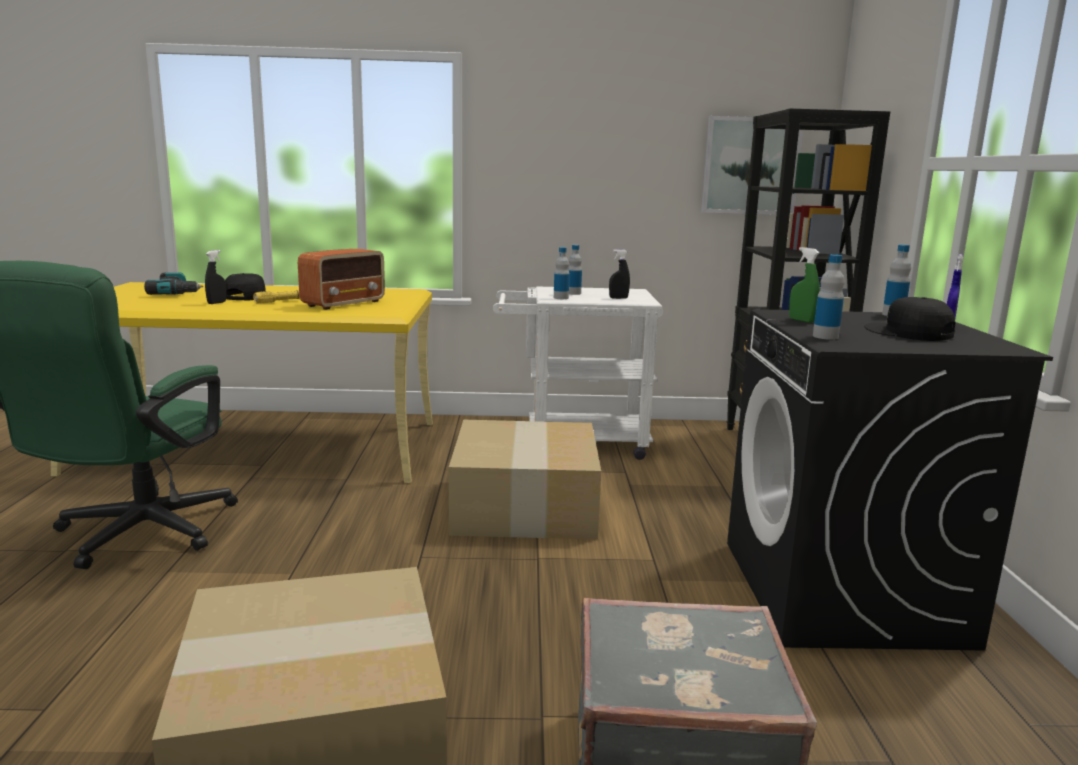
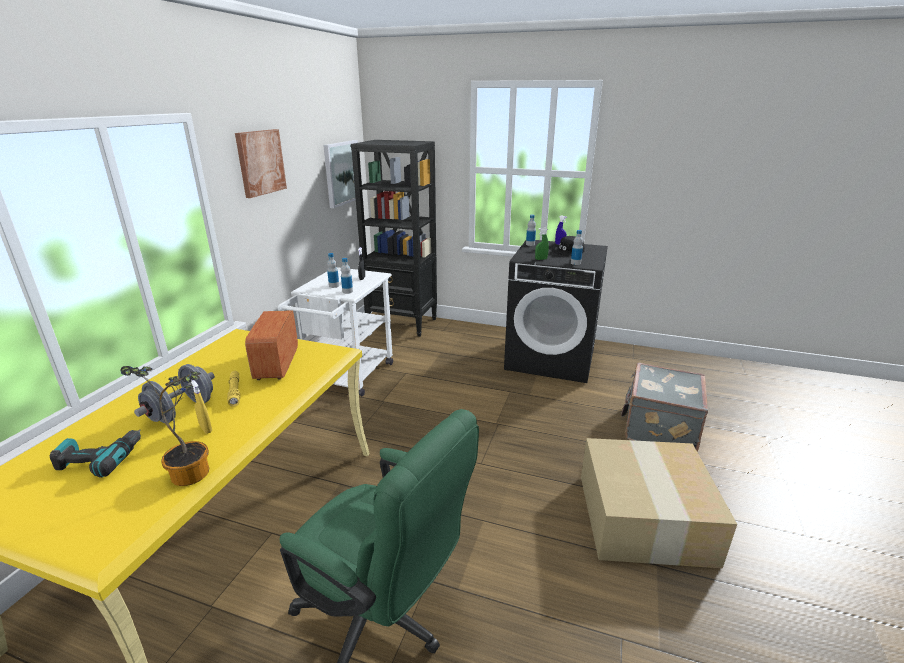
camera: 70 degrees left, 10 degrees up
(152, 307) = (191, 470): none -> potted plant
(217, 303) = (206, 429): black spray bottle -> yellow spray bottle
(247, 296) = (182, 411): black cap -> grey dumbbell
(344, 303) = (276, 365): radio -> radio turned 150 degrees counterclockwise
(527, 507) = (434, 414): cardboard box -> none
(560, 121) = (260, 162): none -> picture

